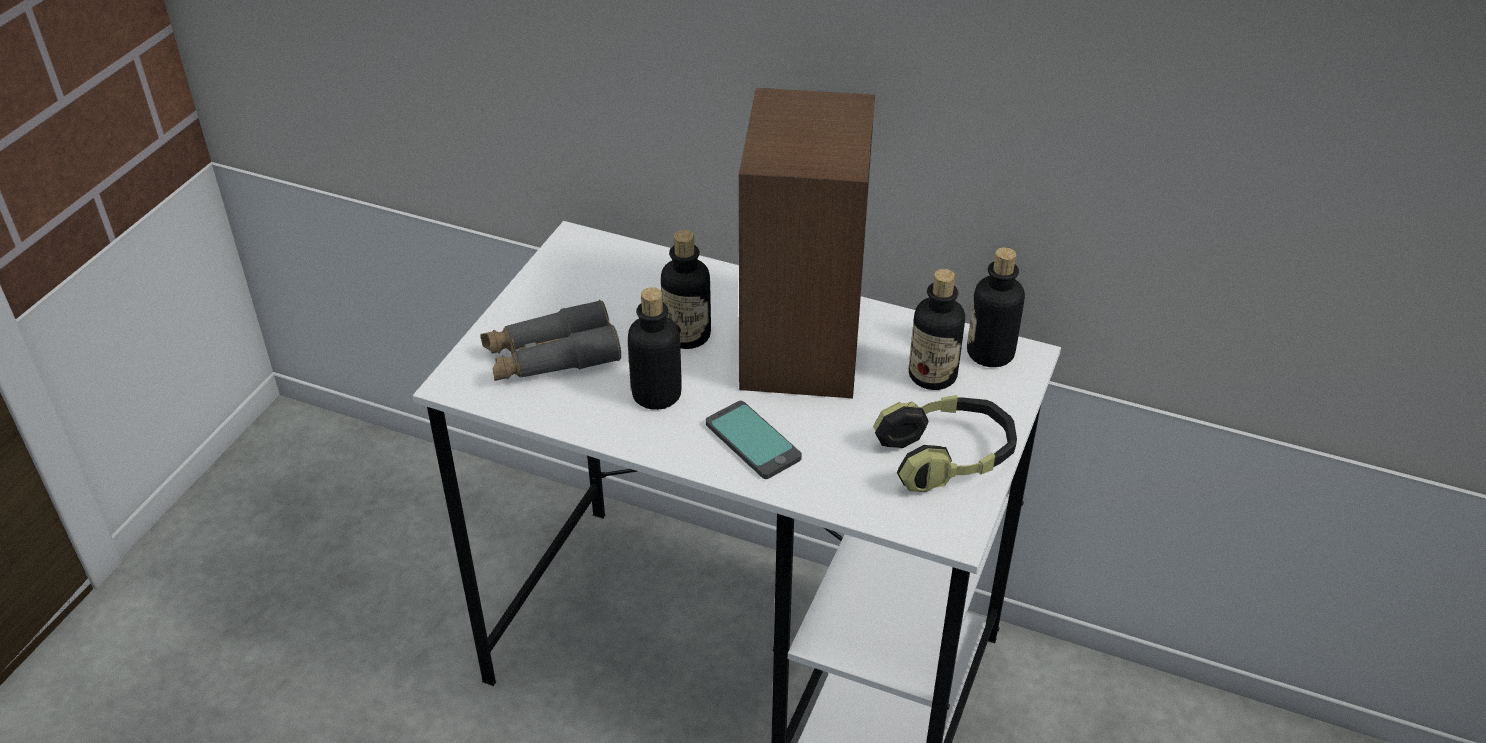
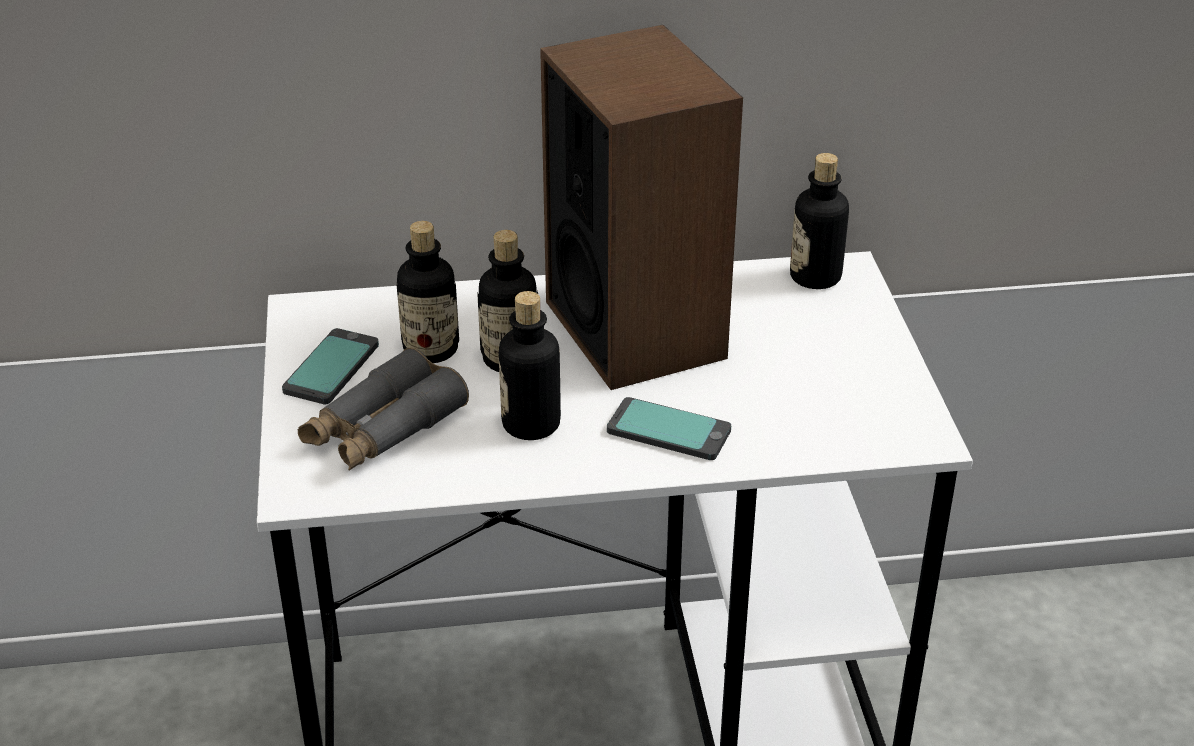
camera: 30 degrees left, 5 degrees down
(556, 295) = (331, 368): none -> phone
(932, 375) = (781, 313): bottle -> bottle (431, 349)
(946, 457) = (860, 378): headphones -> none

